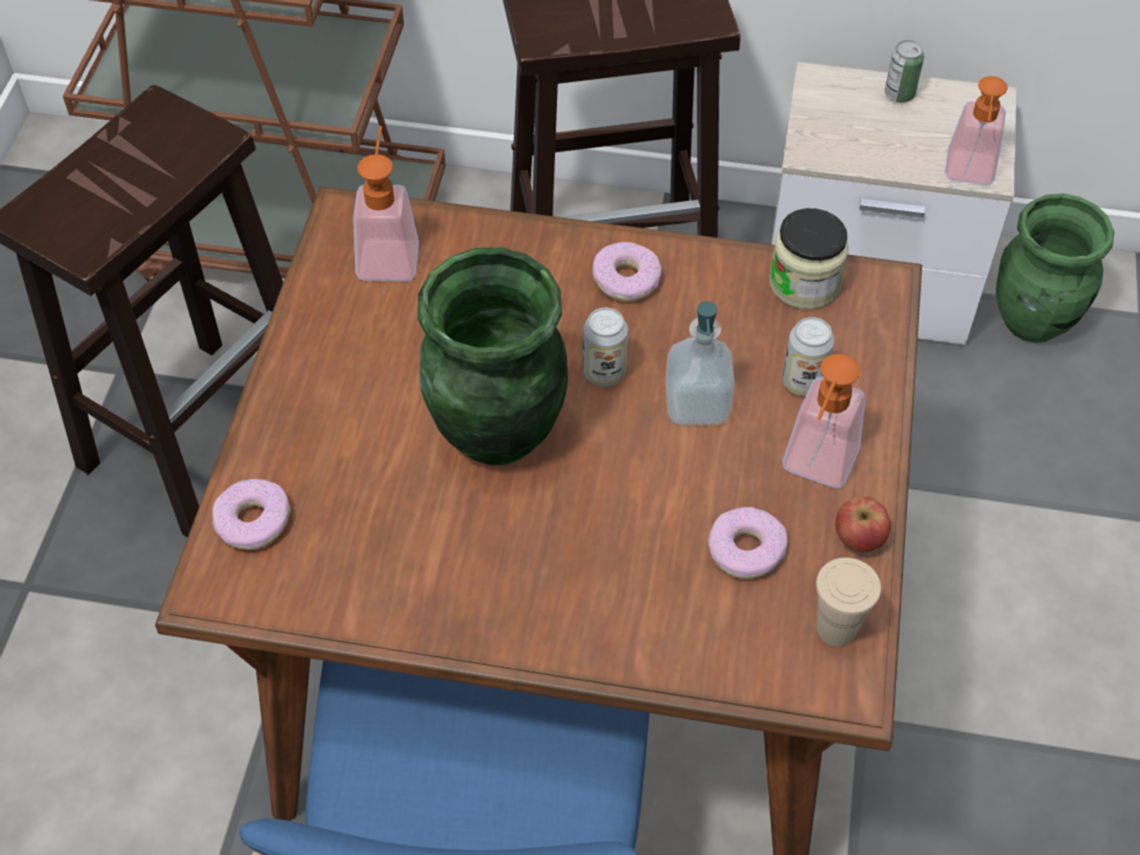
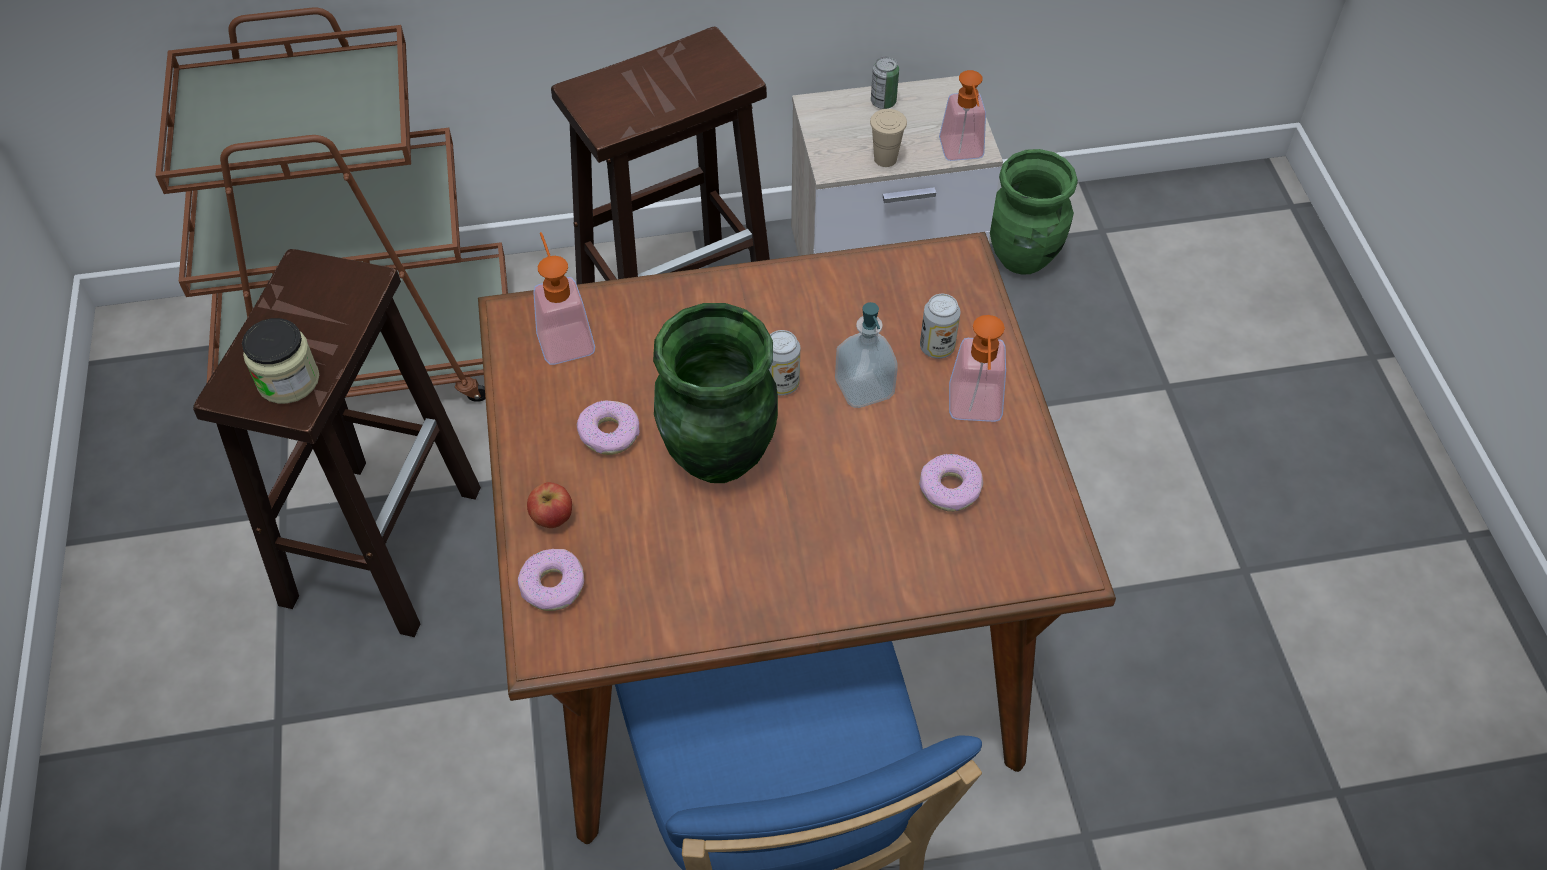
camera: 20 degrees left, 0 degrees up
(626, 279) = (766, 305): donut -> donut (609, 433)
(804, 283) = (905, 271): jar -> jar (288, 380)
(836, 629) = (1041, 527): beige cup -> beige cup (885, 159)
(859, 539) = (1029, 454): apple -> apple (552, 517)

